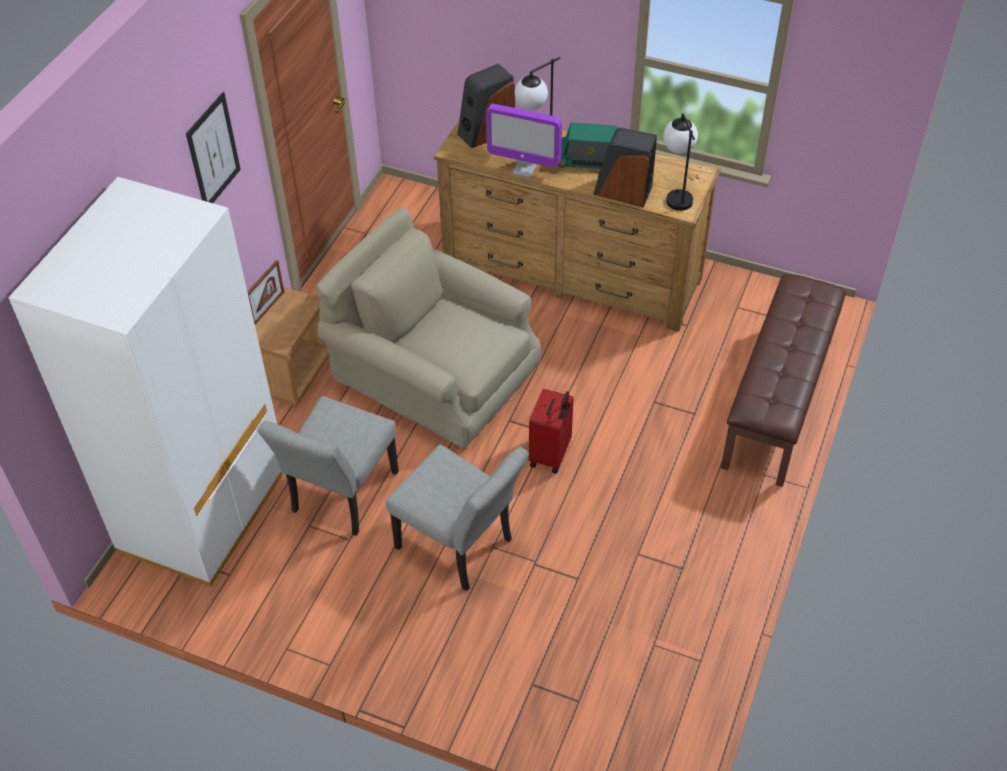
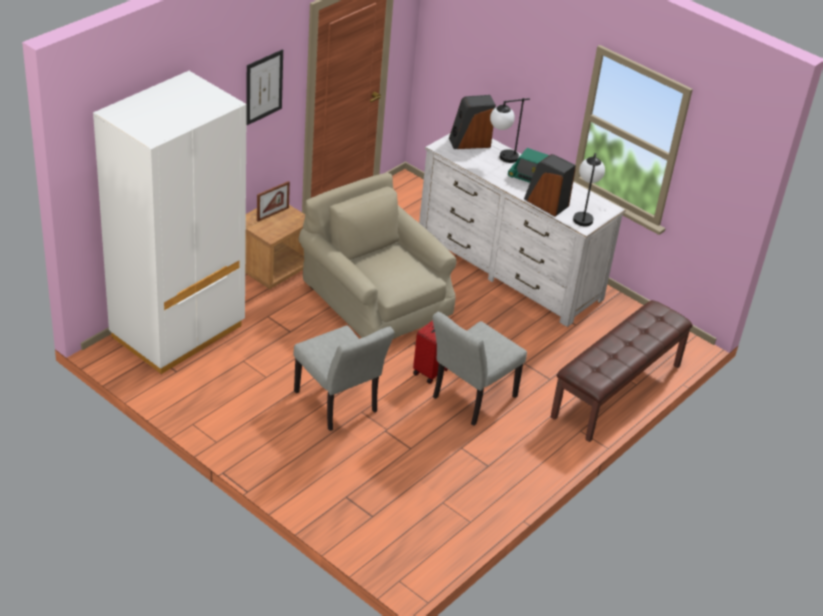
camera: 15 degrees right, 10 degrees down
(340, 498) = (272, 351): grey chair -> grey chair (469, 399)
(524, 169) = (484, 171): monitor -> none
(572, 272) = (509, 268): brown dresser -> white dresser

